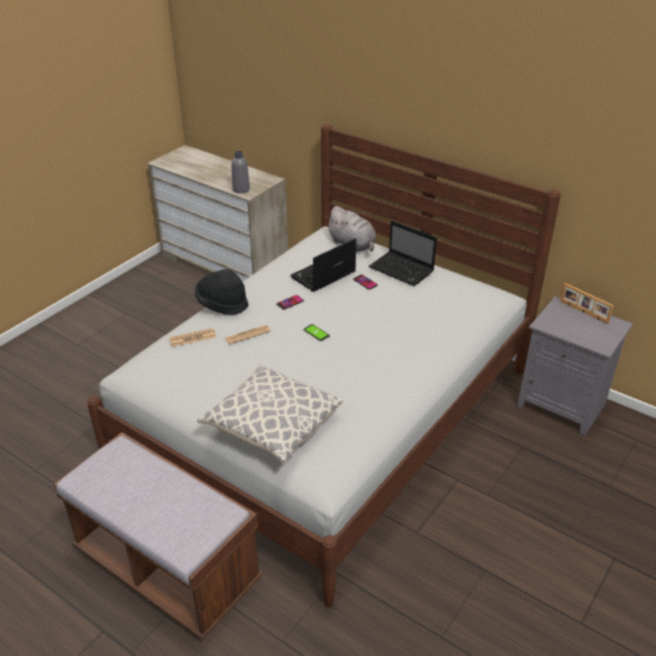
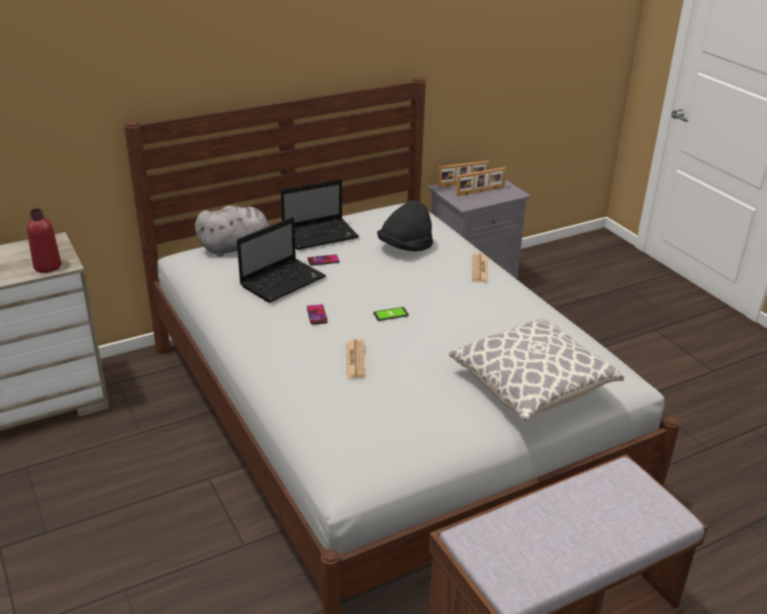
camera: 65 degrees left, 5 degrees down
(192, 338) = (324, 403): newspaper -> newspaper (479, 269)
(222, 304) = (272, 363): black hat -> black hat (405, 247)
(241, 189) = (47, 266): grey bottle -> red bottle
(322, 276) = (283, 281): laptop -> laptop turned 120 degrees counterclockwise
(580, 326) = (480, 192): none -> picture frame

